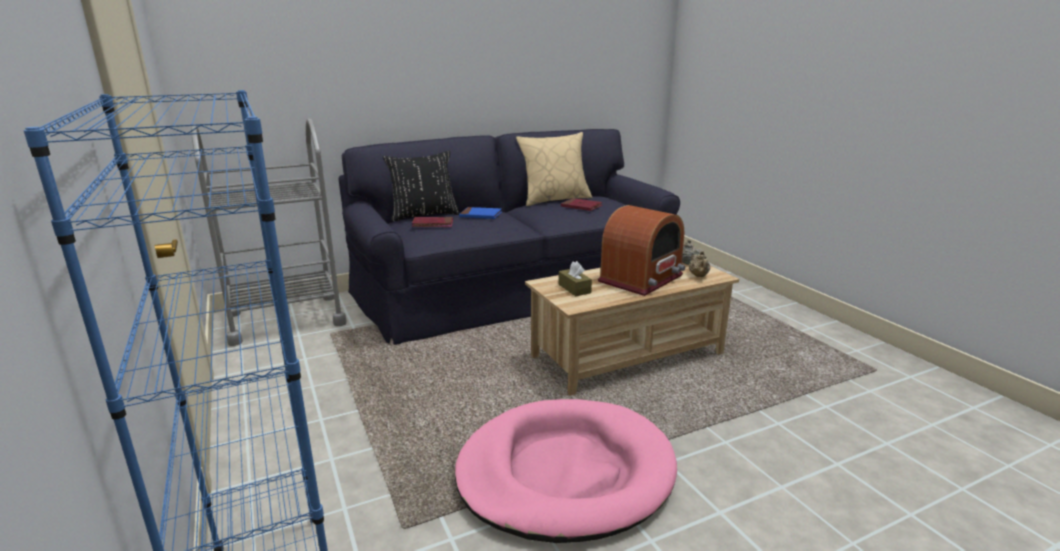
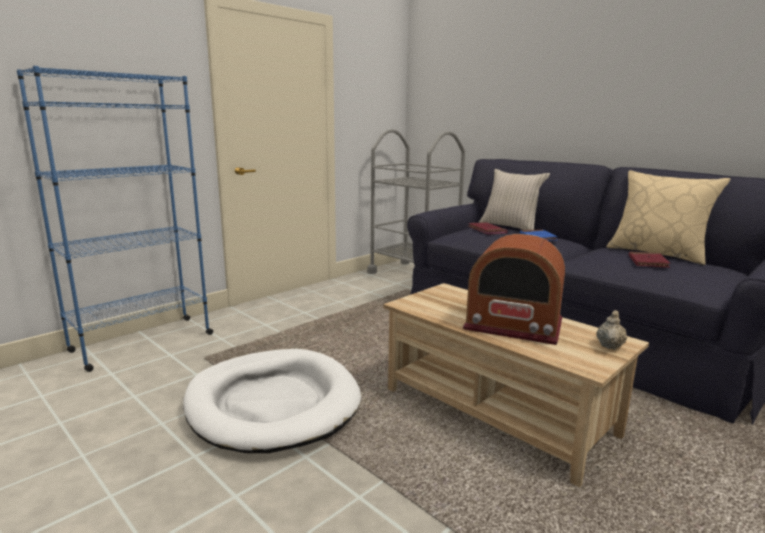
camera: 70 degrees right, 5 degrees down
(423, 215) = (510, 227): black pillow -> beige pillow
(565, 473) = (272, 404): pink dog bed -> white dog bed
(574, 289) = (446, 300): brown tissue box -> none
(699, 276) = (569, 355): beige teapot -> none

